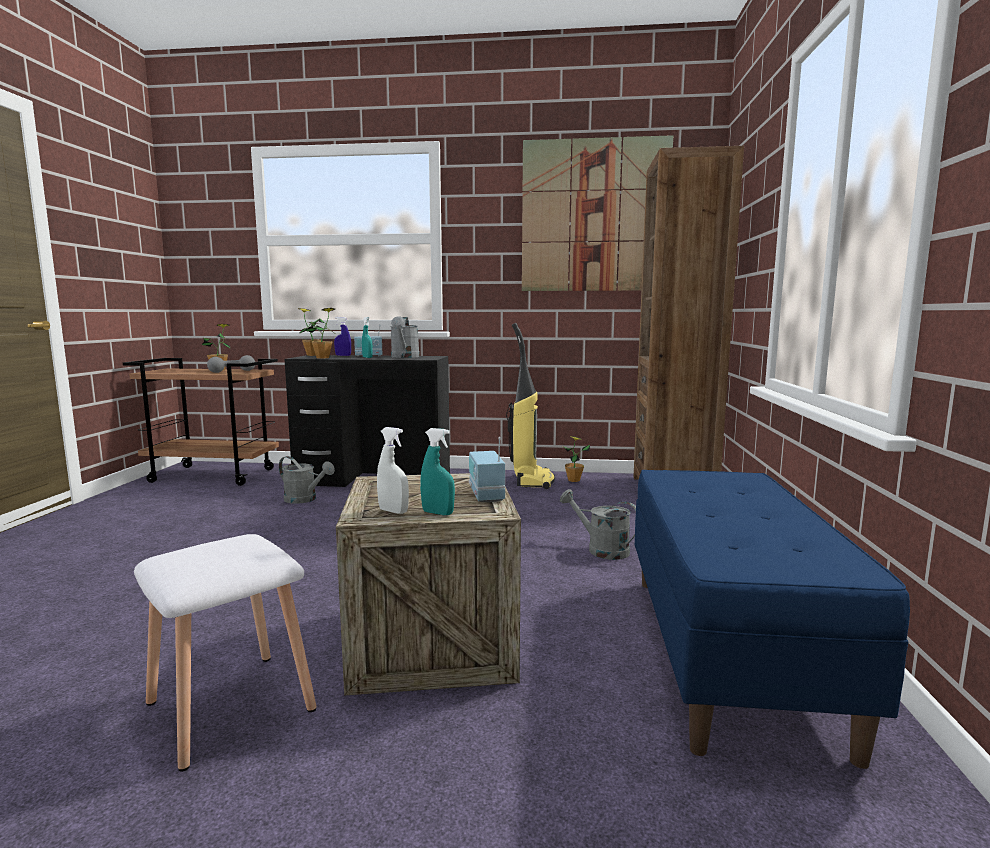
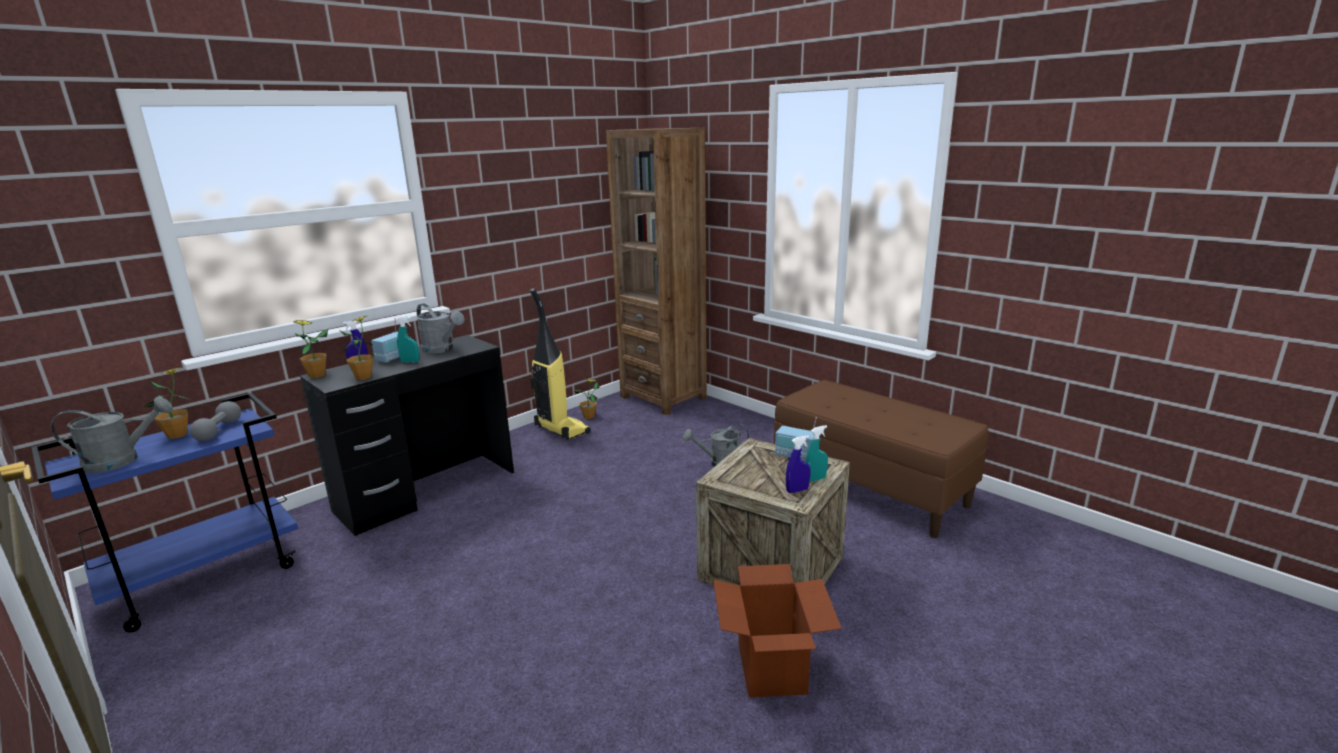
camera: 50 degrees left, 10 degrees up
(214, 475) = (207, 577): brown cart -> blue cart
(228, 705) = (771, 668): white stool -> cardboard box
(305, 499) = (416, 541): grey watering can -> grey watering can (122, 460)
(393, 511) = (797, 490): white spray bottle -> blue spray bottle
(594, 216) = (563, 171): picture -> none
(729, 653) = (871, 489): blue bench -> brown bench

